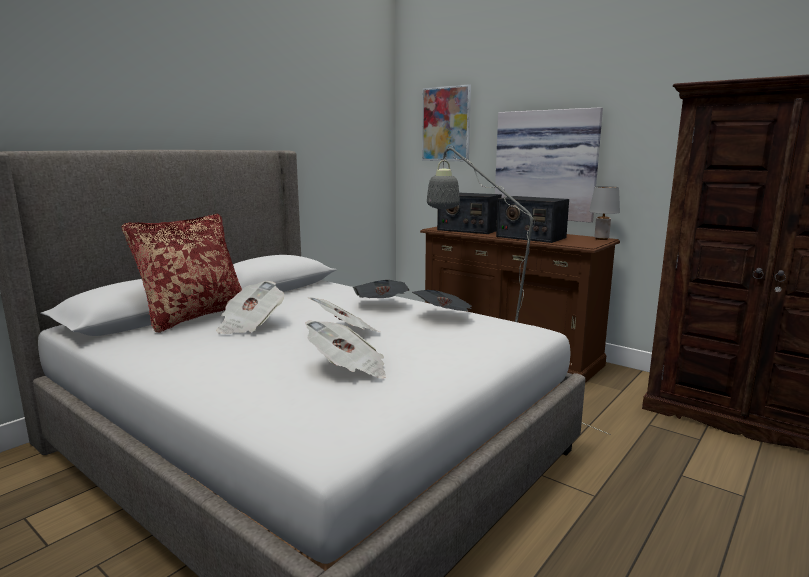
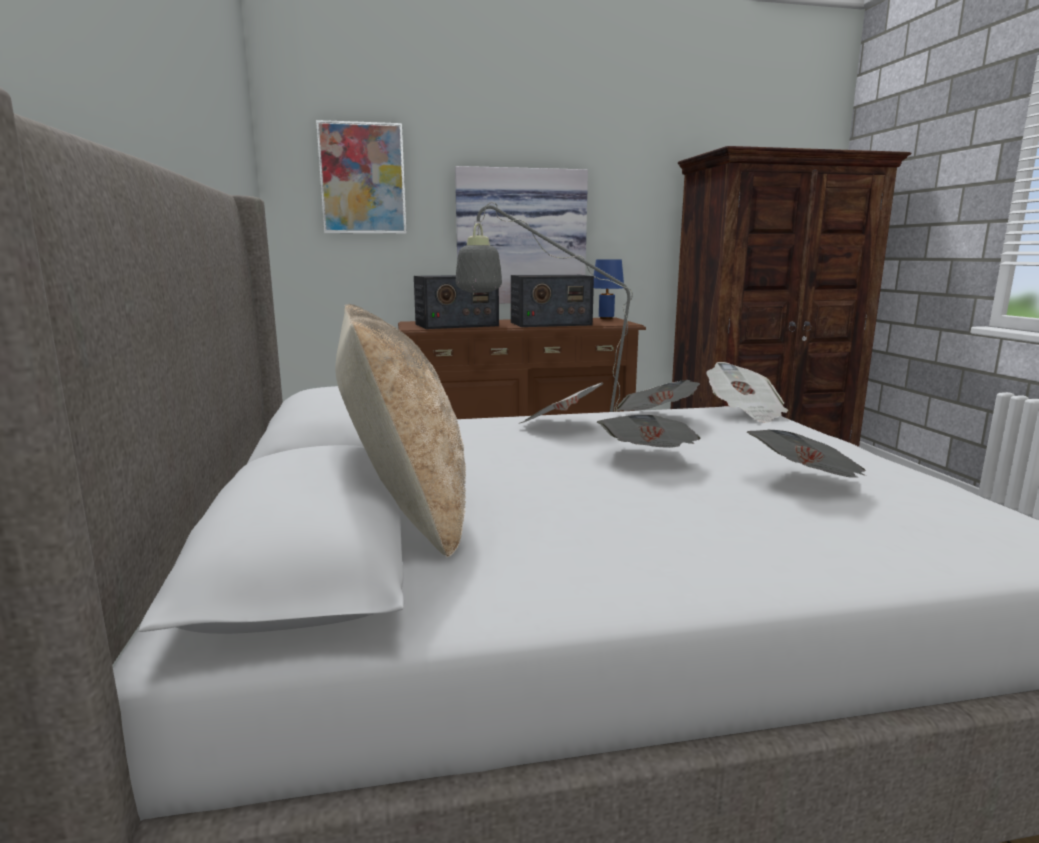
camera: 50 degrees left, 0 degrees up
(195, 317) = (405, 517): red pillow -> beige pillow
(250, 325) = (533, 492): newspaper -> newspaper (745, 413)
(602, 239) = (606, 318): grey table lamp -> blue table lamp

